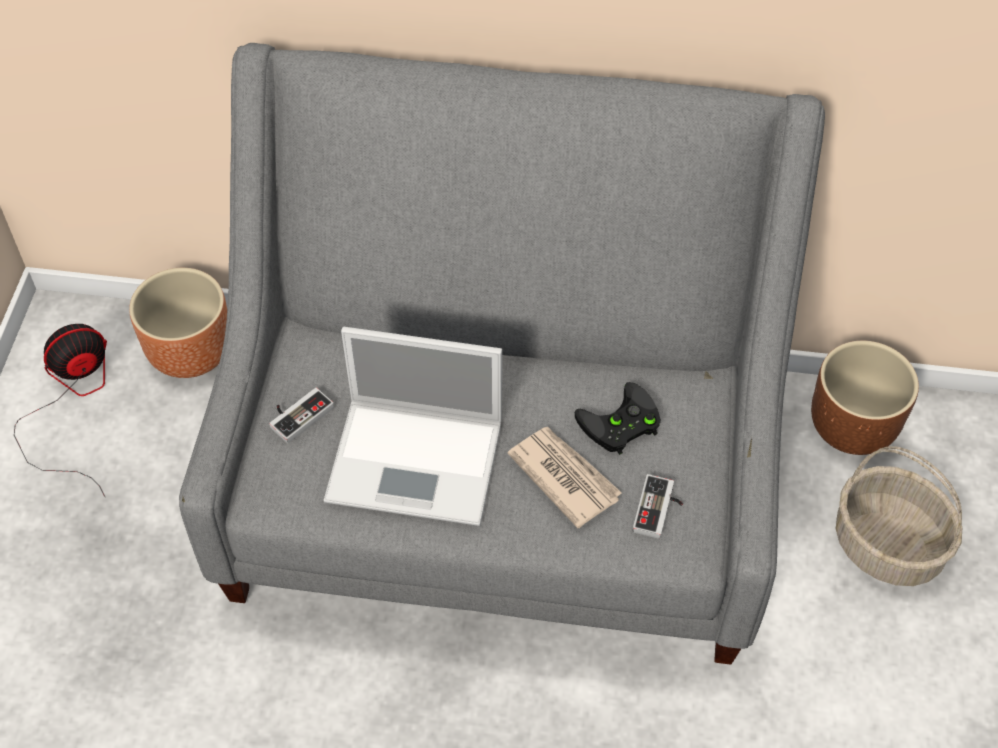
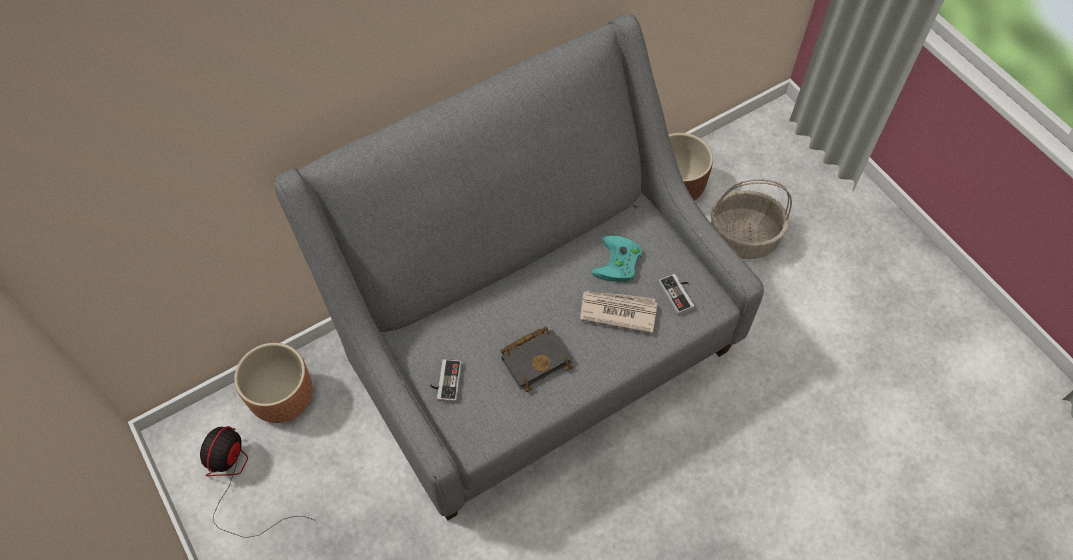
camera: 40 degrees left, 5 degrees up
(418, 461) = (536, 358): laptop -> black book
(619, 425) = (618, 264): black game controller -> turquoise game controller

